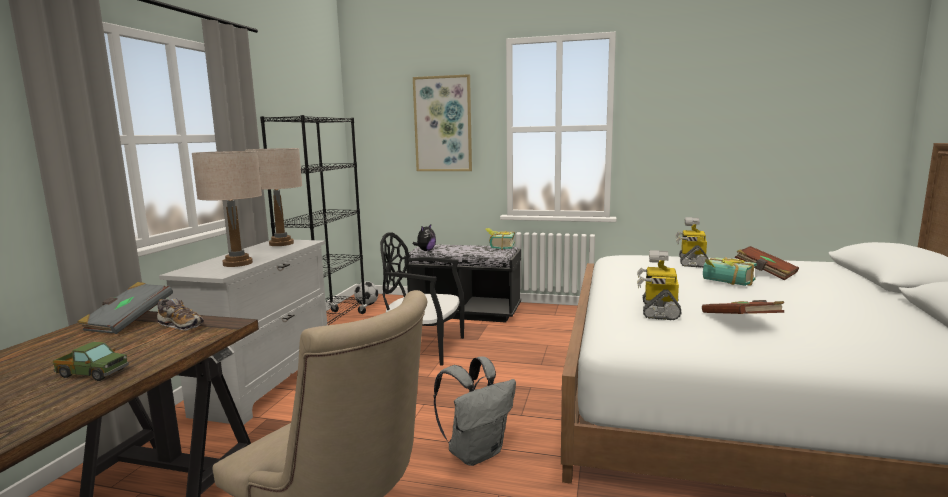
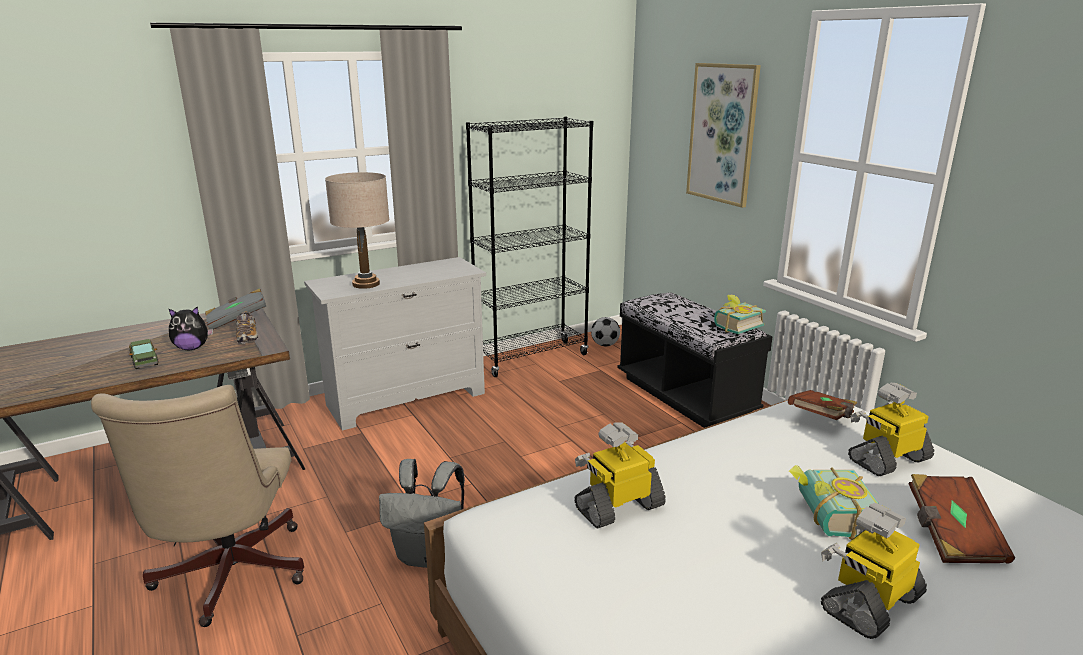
camera: 45 degrees right, 10 degrees up
(281, 243) = (447, 266): beige table lamp -> none
(425, 348) = (571, 422): black chair -> none
(426, 250) = (644, 304): plush toy -> plush toy (192, 348)
(741, 322) = (658, 578): brown book -> brown book (822, 418)
(802, 297) = (869, 602): none -> toy robot

